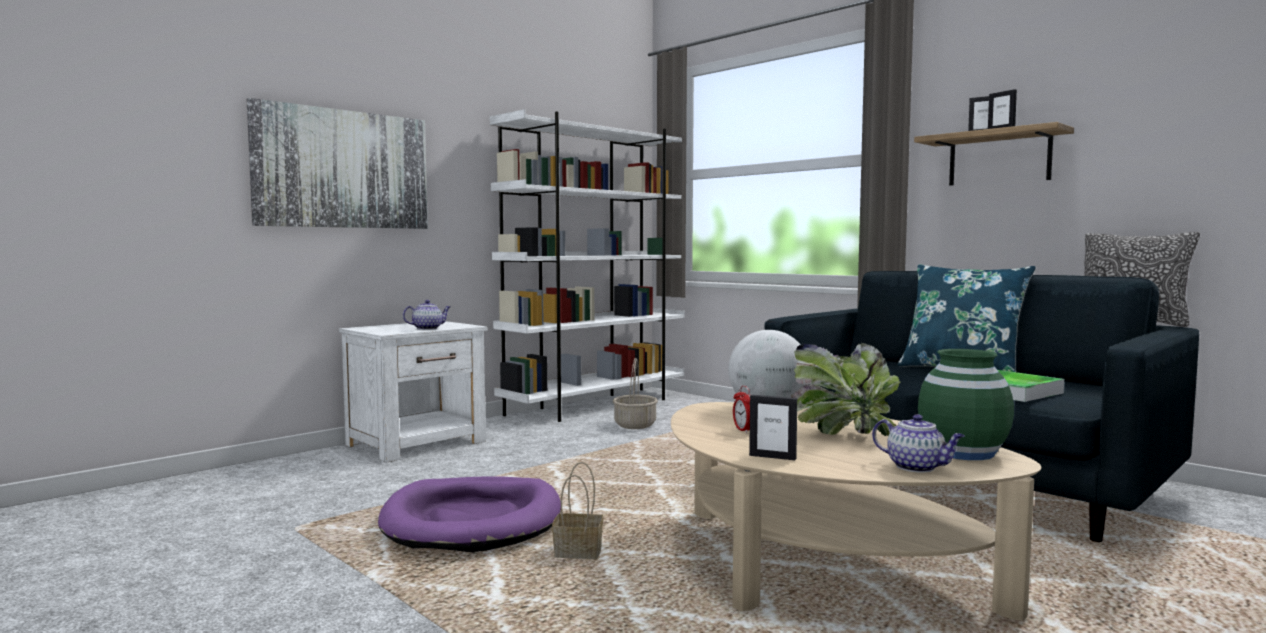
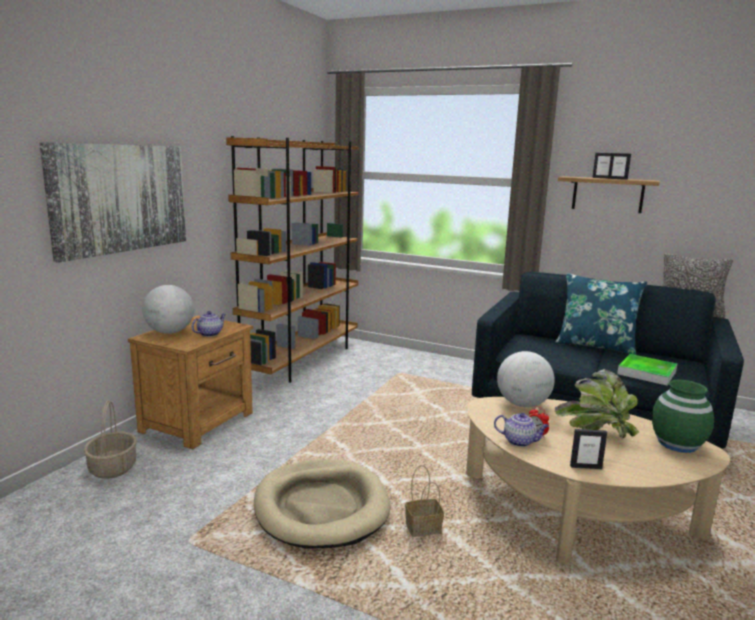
camera: 20 degrees left, 10 degrees up
(388, 326) = (169, 332): none -> globe
(418, 443) = (199, 422): white nightstand -> brown nightstand
(473, 521) = (321, 507): purple dog bed -> beige dog bed
(596, 405) = (302, 360): white bookcase -> brown bookcase
(634, 425) = (349, 380): basket -> basket (112, 468)
(917, 467) = (672, 466): teapot -> teapot (520, 441)

